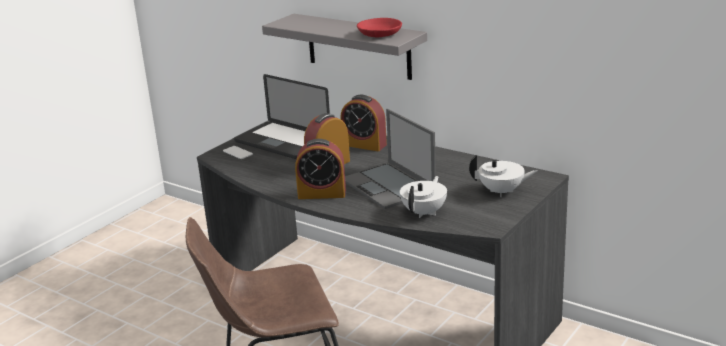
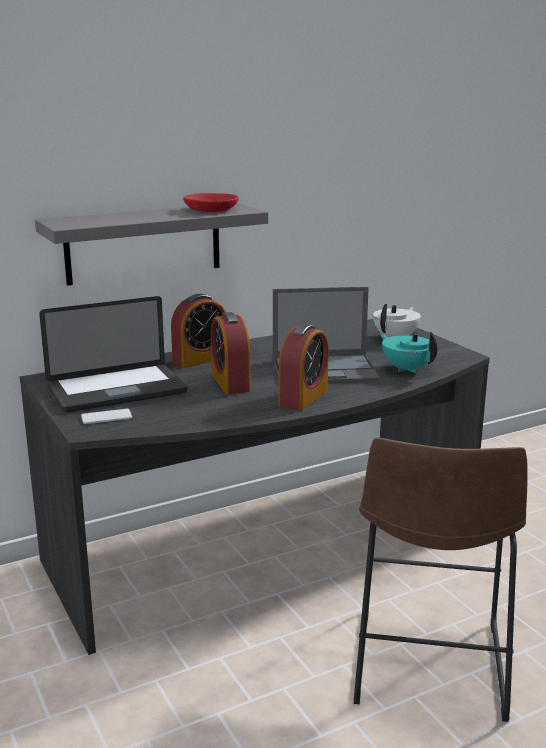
camera: 65 degrees left, 5 degrees down
(424, 212) = (406, 369): white teapot -> turquoise teapot

